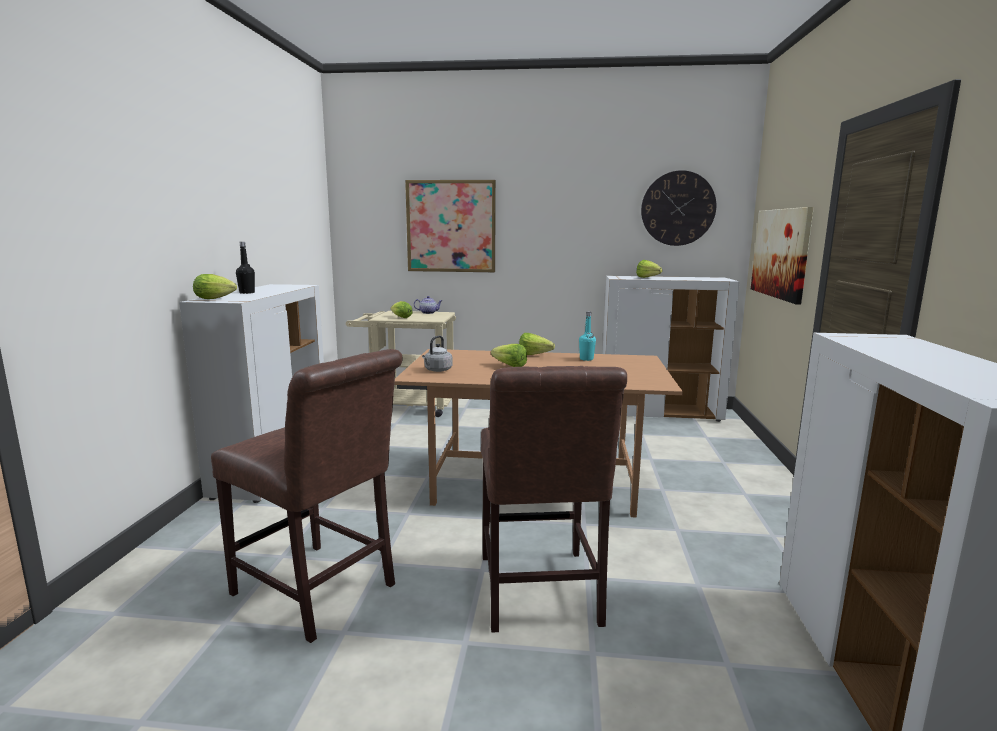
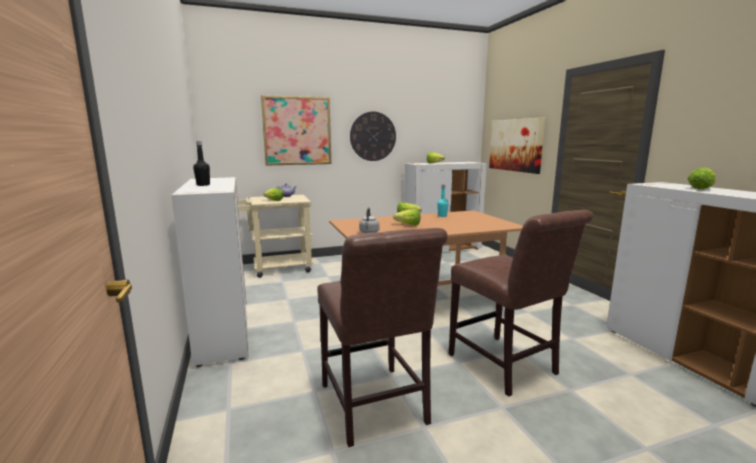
camera: 25 degrees left, 0 degrees up
(216, 299) = (198, 190): lettuce -> lettuce (701, 188)
(319, 593) = (374, 407): brown chair -> brown chair turned 60 degrees clockwise
(678, 208) = (443, 119): wall clock -> wall clock (373, 136)

